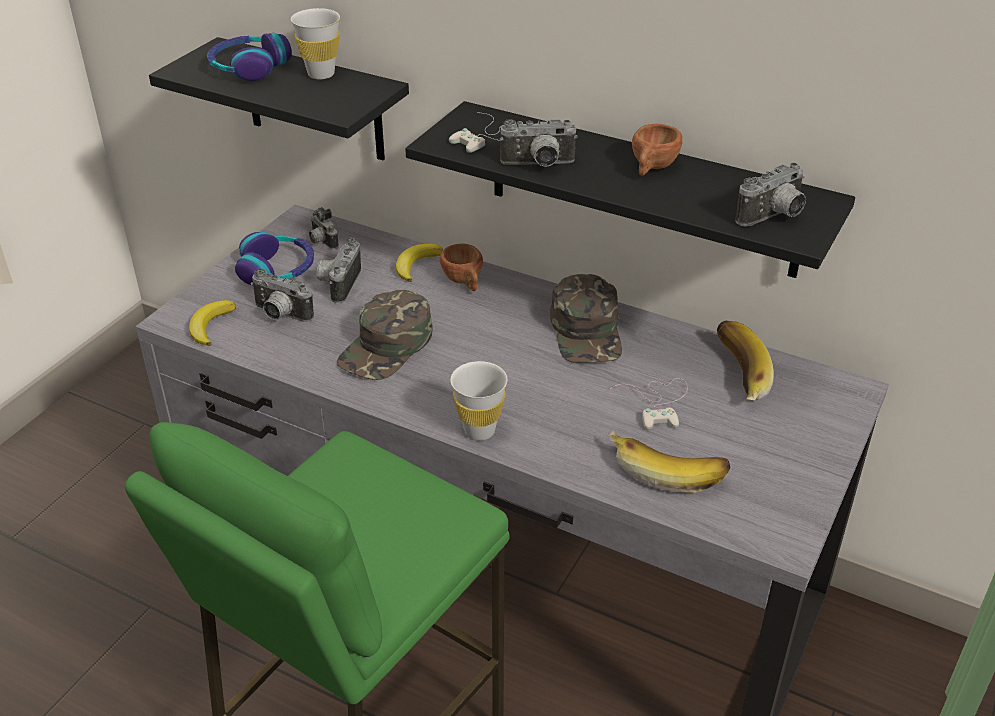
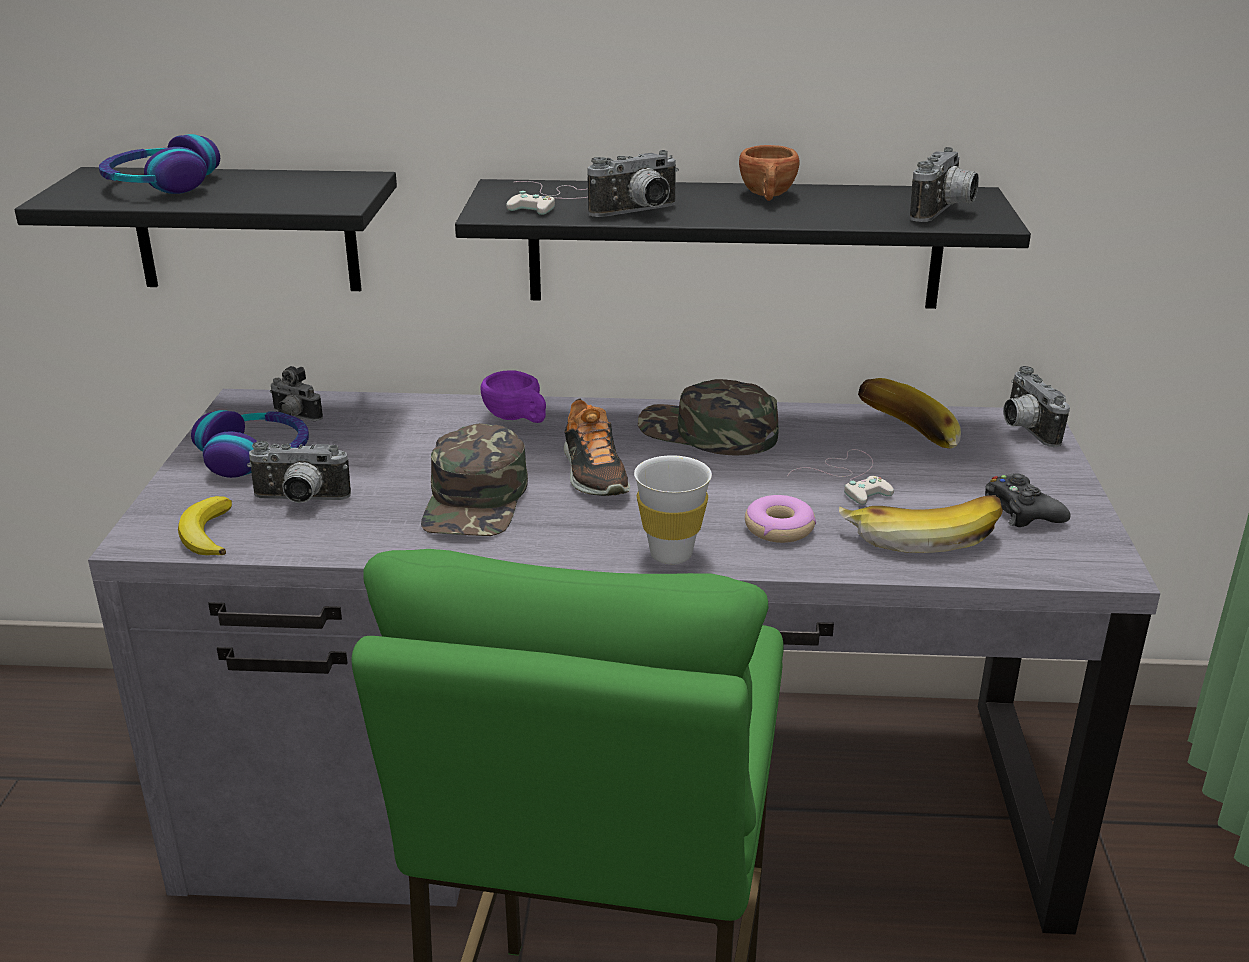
camera: 25 degrees left, 10 degrees down
(321, 74) = (270, 178): white cup -> none
(338, 283) = (354, 453): camera -> camera (1024, 429)
(416, 265) = (441, 415): banana -> none
(464, 282) = (517, 419): brown cup -> purple cup
(479, 346) = (593, 474): none -> shoe
(570, 432) = (779, 528): none -> donut
(587, 331) = (707, 432): green cap -> green cap turned 150 degrees clockwise
(764, 472) = (1021, 511): none -> black game controller

